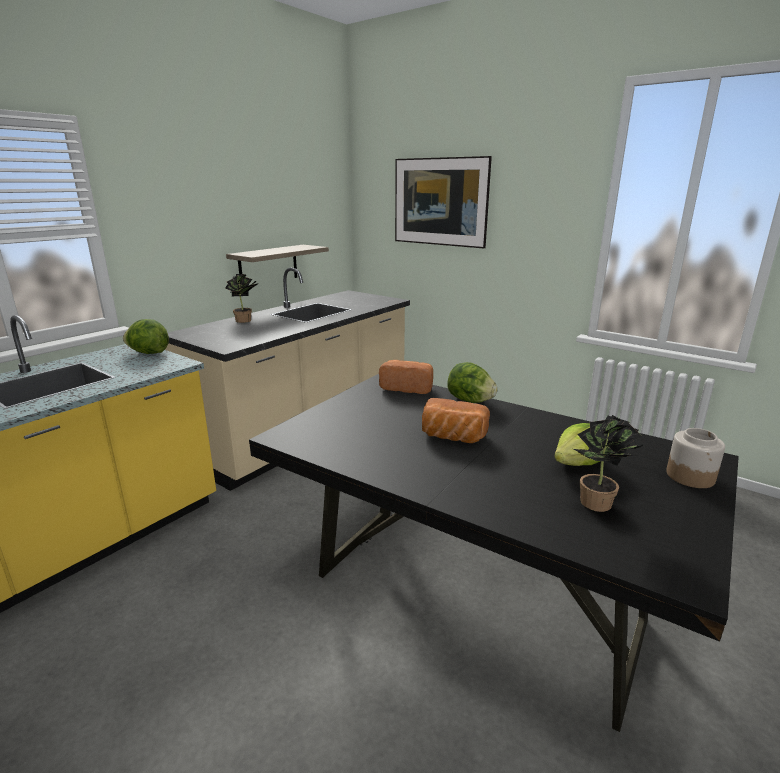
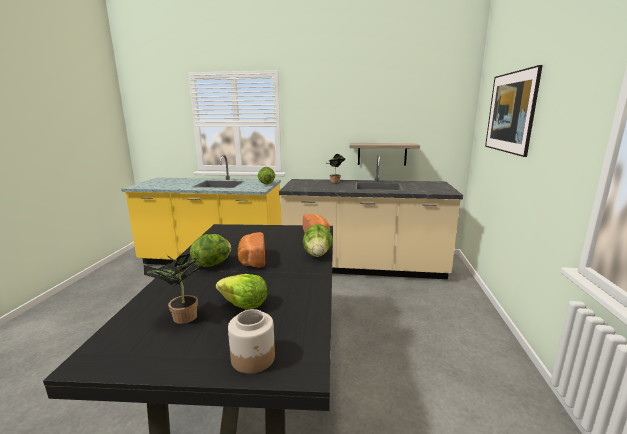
camera: 60 degrees right, 5 degrees down
(441, 464) = (213, 264): none -> lettuce

